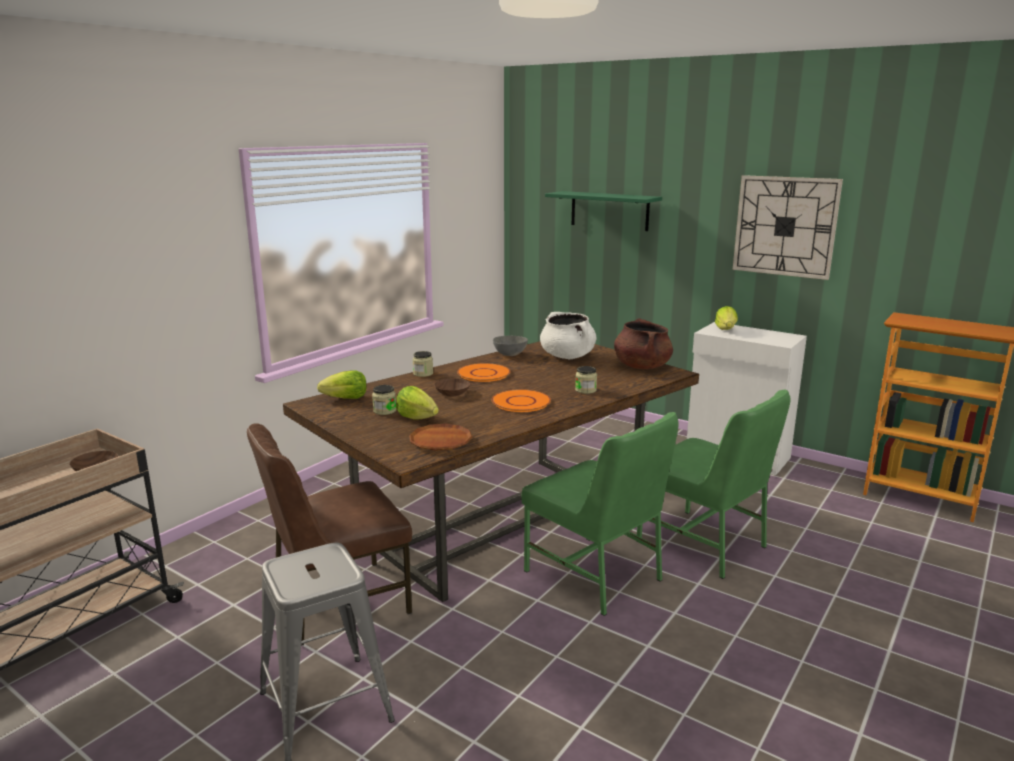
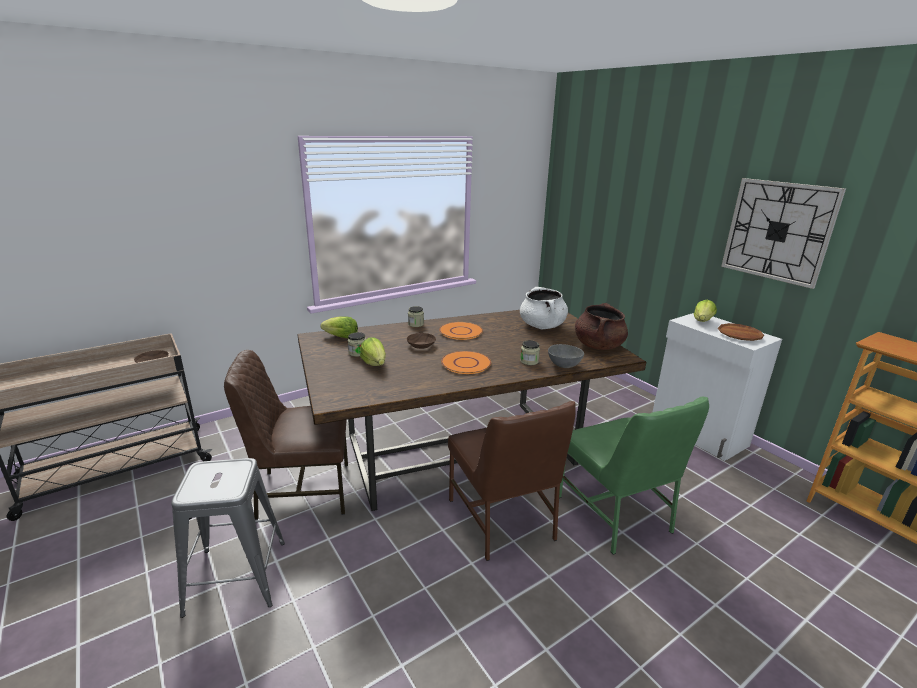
camera: 20 degrees right, 5 degrees up
(440, 442) = (371, 389): brown plate -> brown plate (739, 335)
(510, 355) = (497, 317): grey bowl -> grey bowl (564, 366)
(595, 575) = (502, 520): green chair -> brown chair
(609, 210) = (624, 202): green shelf -> none

